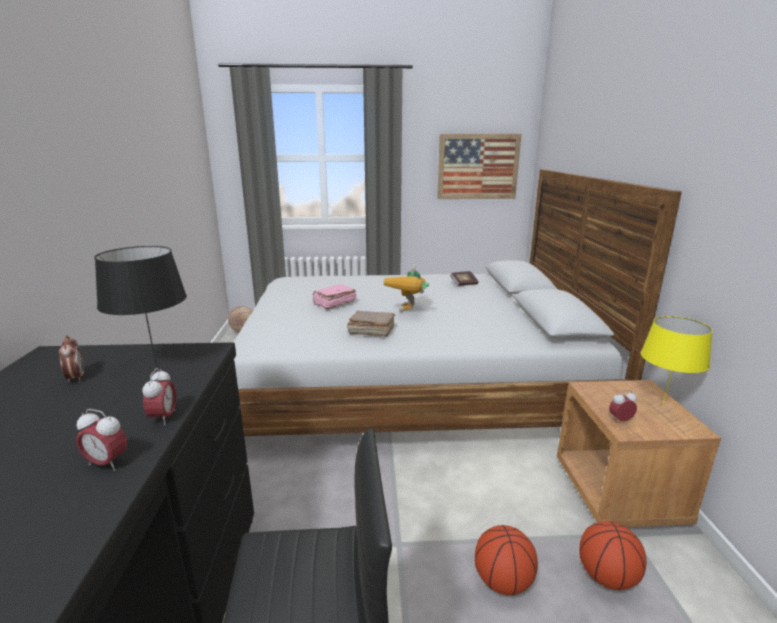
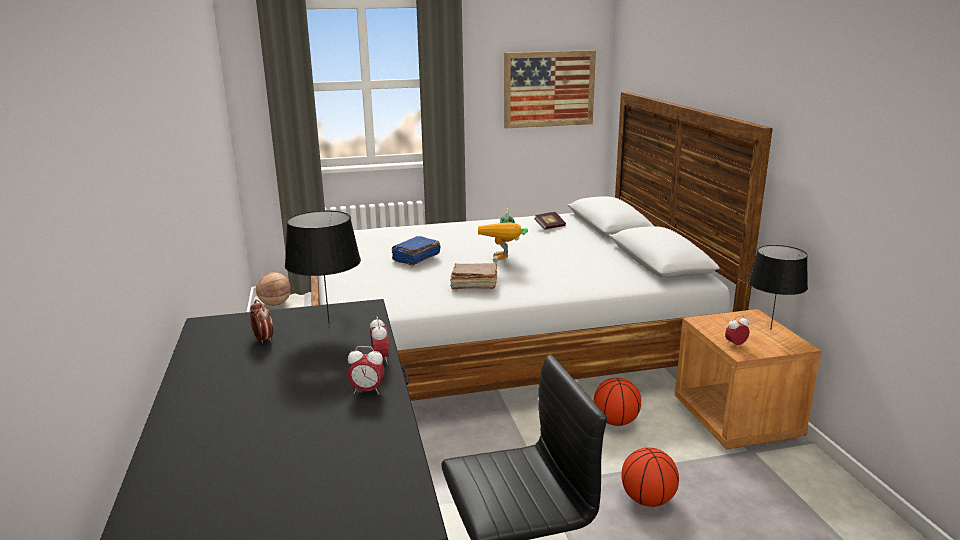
camera: 10 degrees left, 0 degrees up
(334, 303) = (415, 258): pink book -> blue book
(606, 576) = (735, 484): basketball -> basketball (615, 421)
(663, 405) = (770, 329): yellow table lamp -> black table lamp

